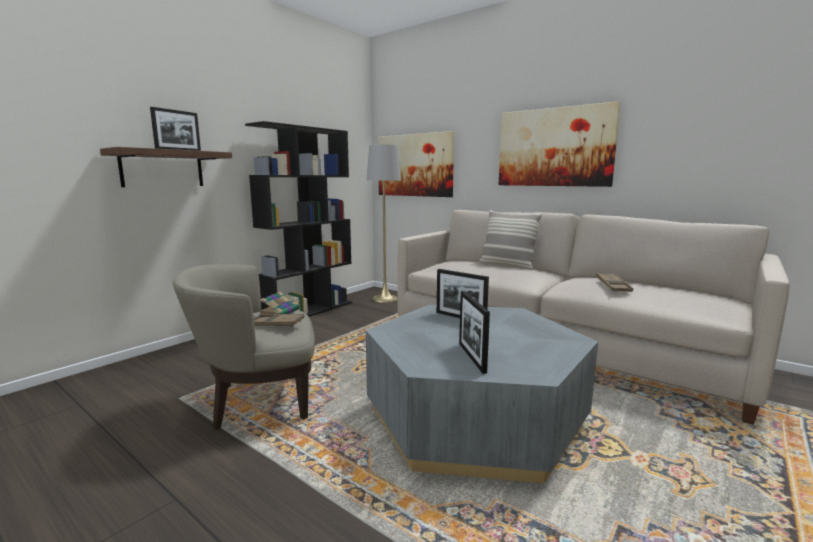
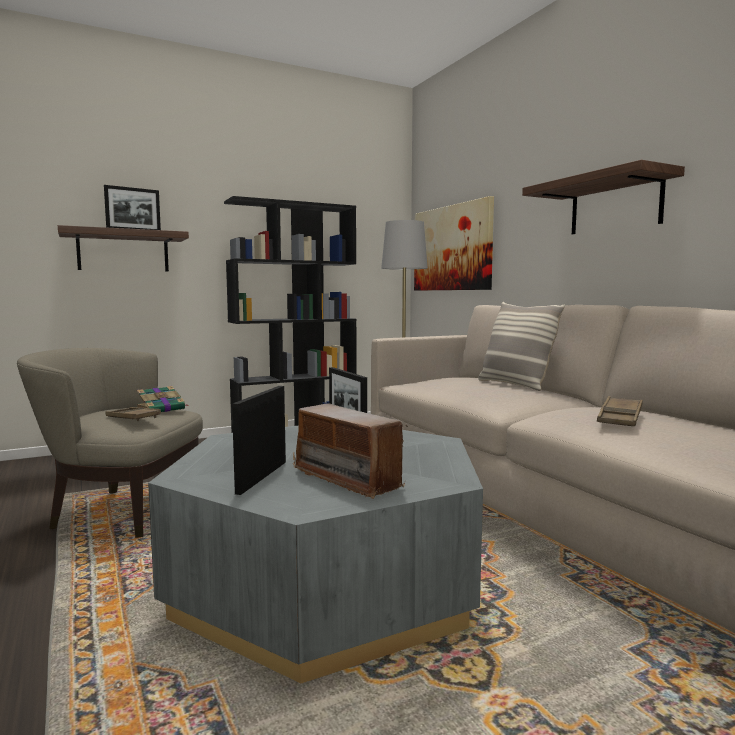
camera: 25 degrees right, 5 degrees down
(523, 349) = (348, 479): none -> radio
(554, 147) = (615, 205): picture -> shelf

